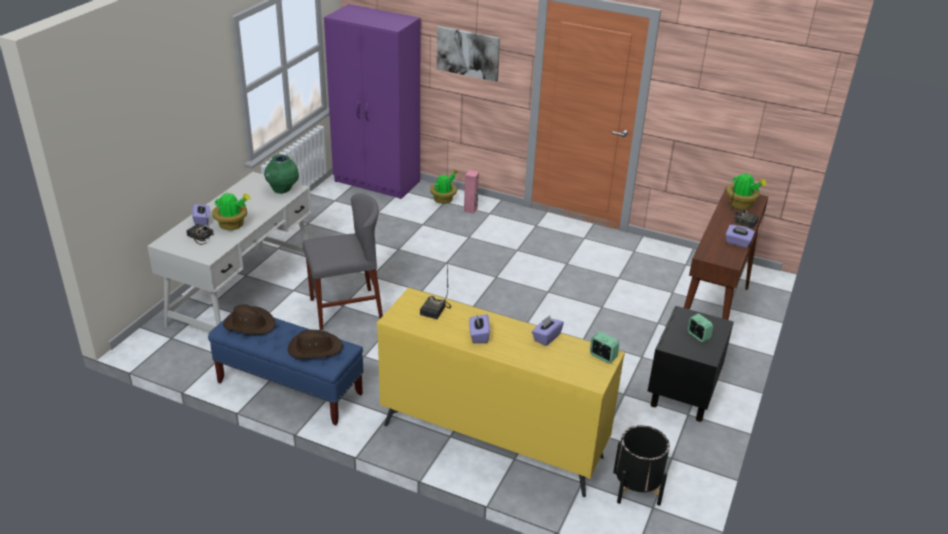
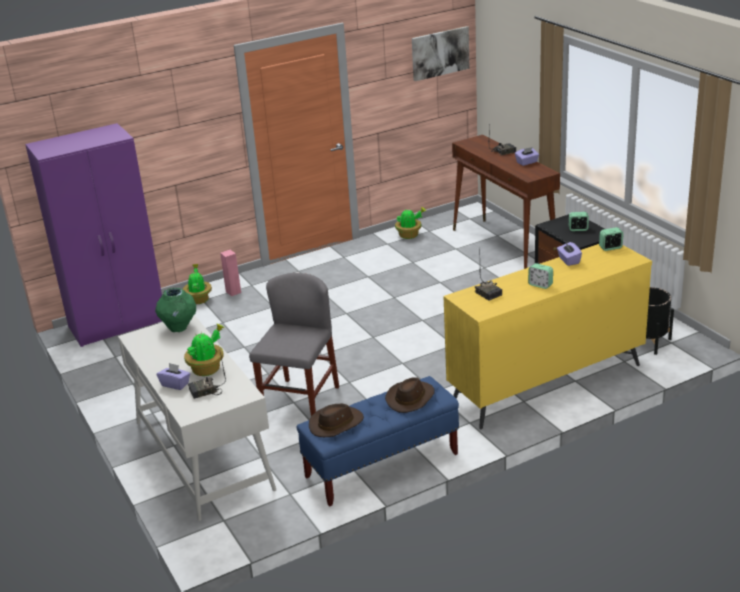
camera: 50 degrees left, 5 degrees down
(468, 53) = (175, 138): picture -> picture (440, 53)
(478, 336) = (540, 285): purple tissue box -> alarm clock
(741, 205) = (482, 146): potted plant -> potted plant (409, 235)

